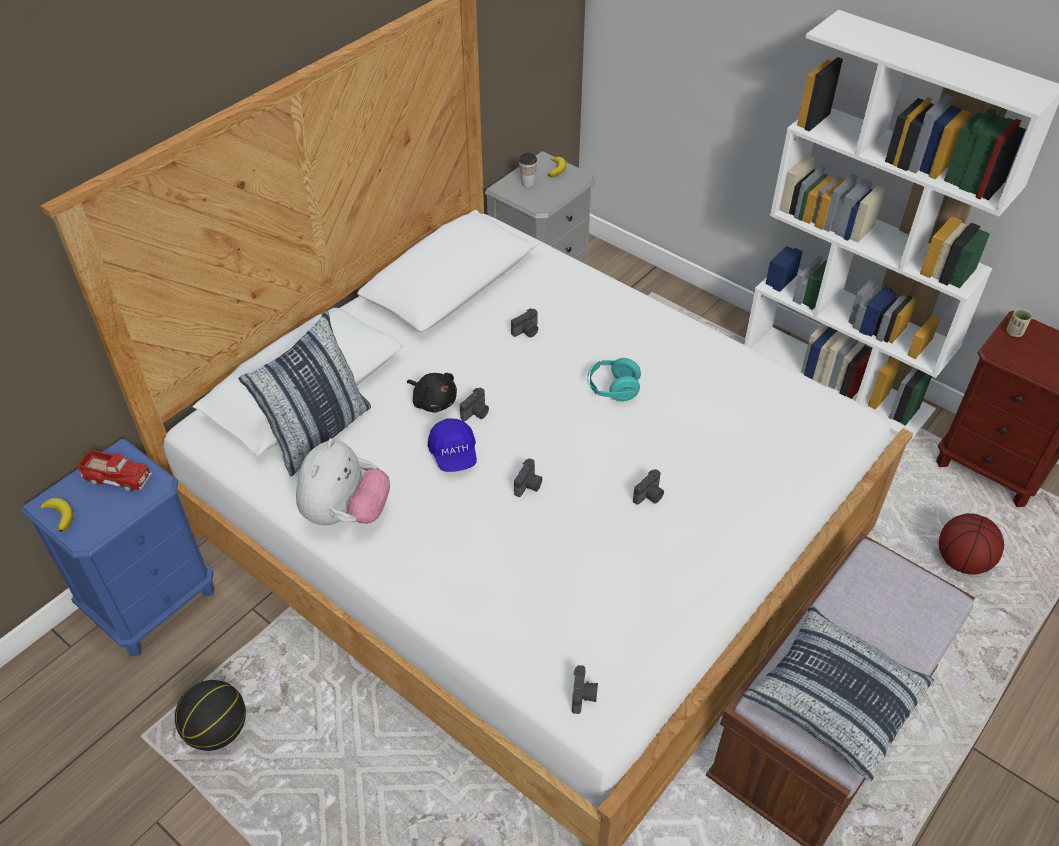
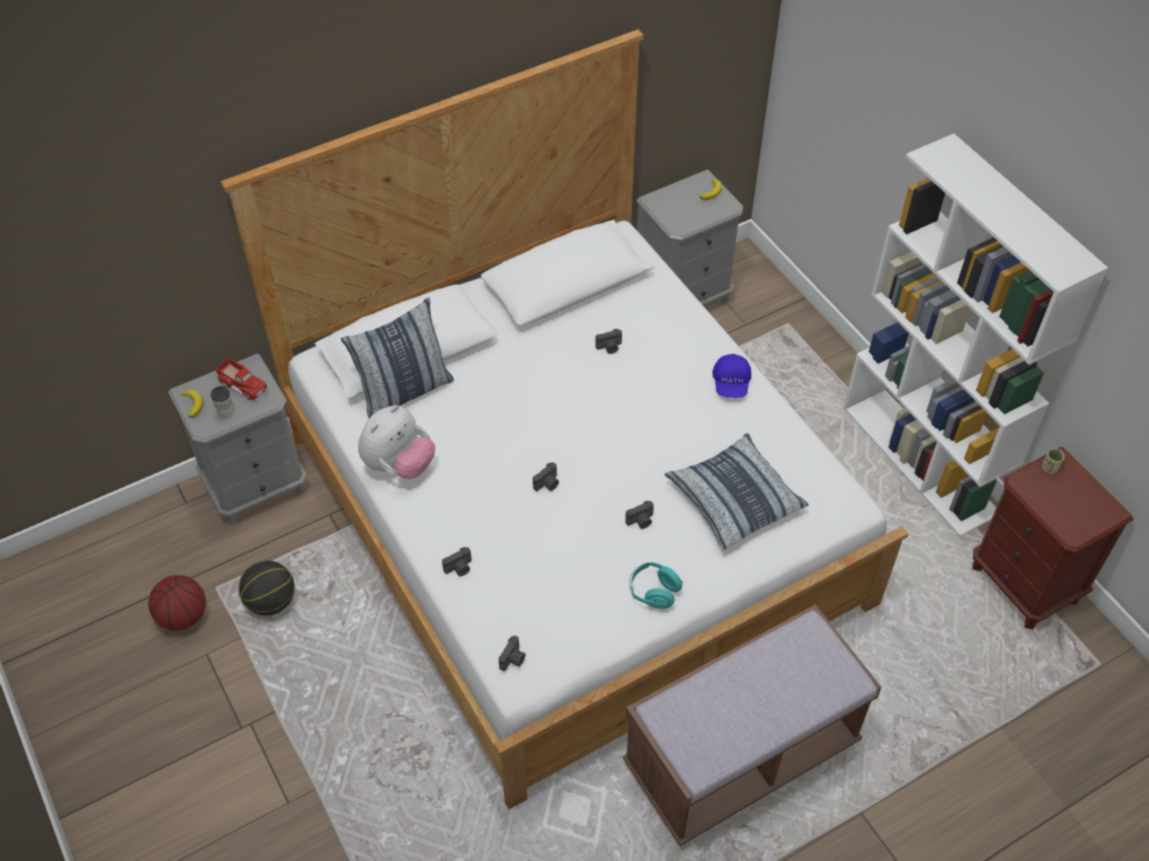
camera: 20 degrees right, 5 degrees up
(152, 602) = (256, 485): blue nightstand -> grey nightstand
(433, 401) = (505, 389): black plush toy -> none
(454, 454) = (501, 440): blue cap -> blue cap (731, 383)
(476, 413) = (535, 409): camera -> camera (459, 568)
(528, 183) = (678, 200): cup -> cup (226, 413)
(613, 389) = (656, 420): turquoise headphones -> turquoise headphones (653, 592)
(834, 698) = (714, 726): pillow -> pillow (734, 498)
(962, 561) = (944, 659): basketball -> basketball (183, 616)

